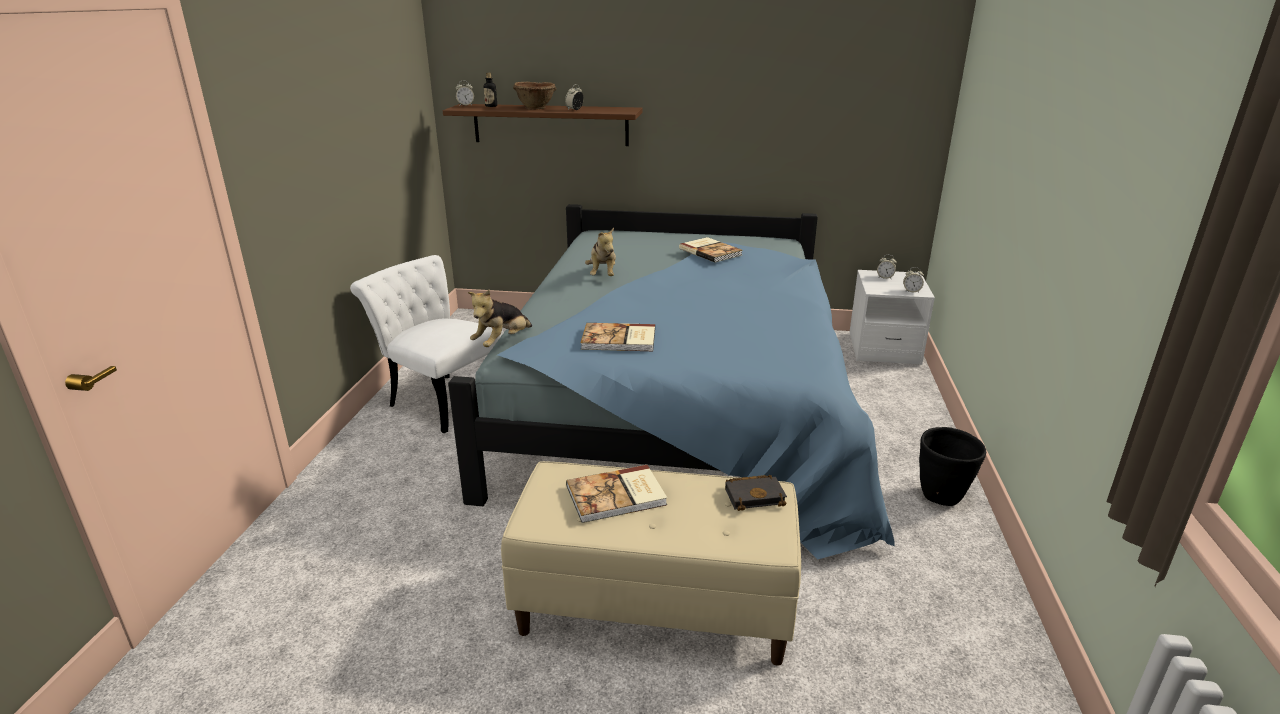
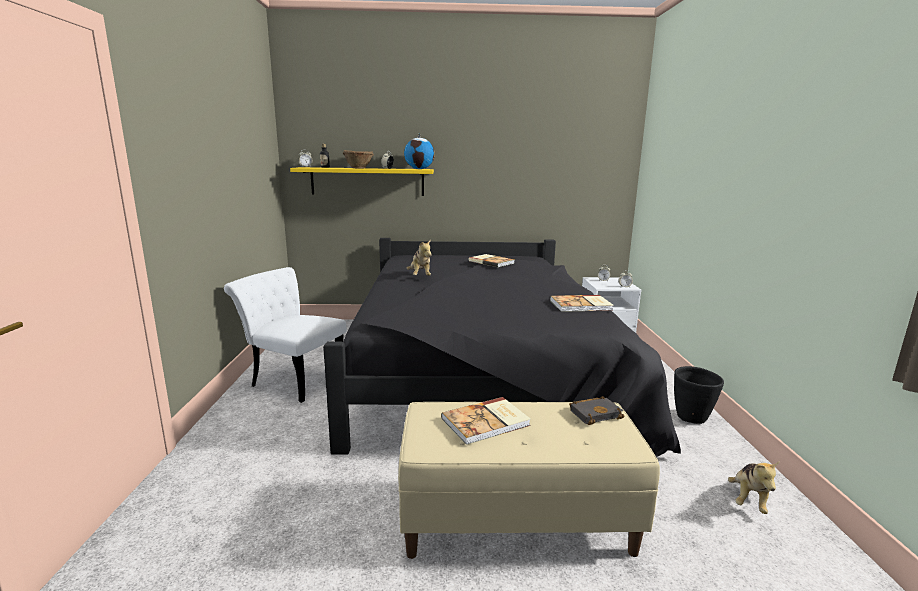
camera: 10 degrees left, 10 degrees down
(502, 342) = (361, 316): plush toy -> plush toy (748, 500)
(550, 124) = (367, 181): brown shelf -> yellow shelf
(619, 110) = (419, 169): none -> globe
(619, 340) = (455, 310): book -> book (581, 305)
(681, 406) = (482, 372): blue bed -> black bed

